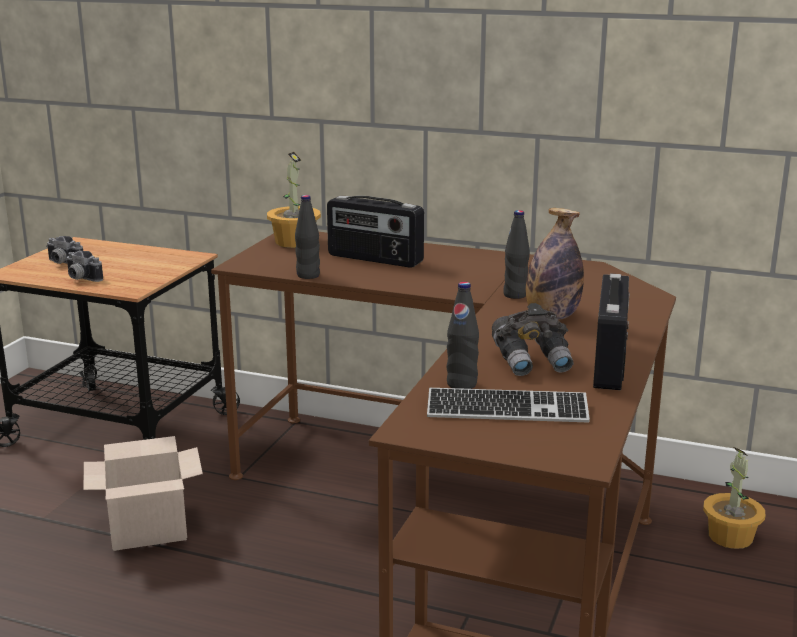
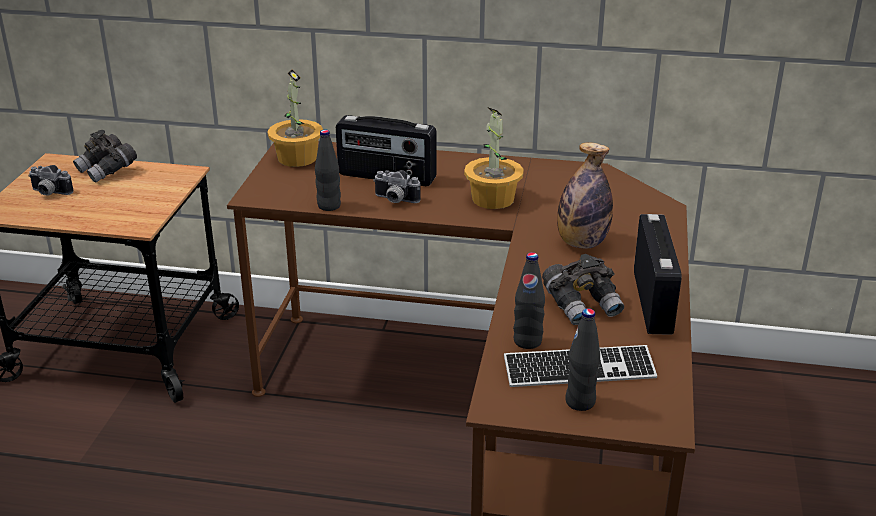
camera: 10 degrees left, 10 degrees up
(80, 279) = (78, 214): camera -> camera (394, 200)
(123, 251) = (108, 171): none -> grey binoculars
(150, 528) = (192, 462): cardboard box -> none
(515, 295) = (538, 216): black bottle -> black bottle (580, 402)
(730, 537) = (730, 409): potted plant -> potted plant (492, 199)

